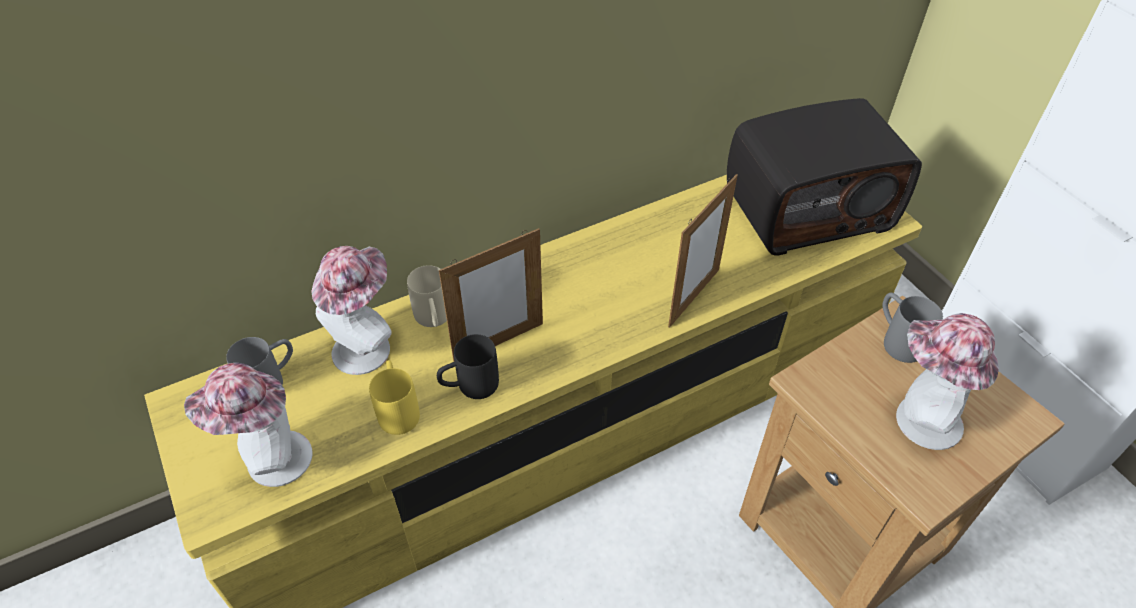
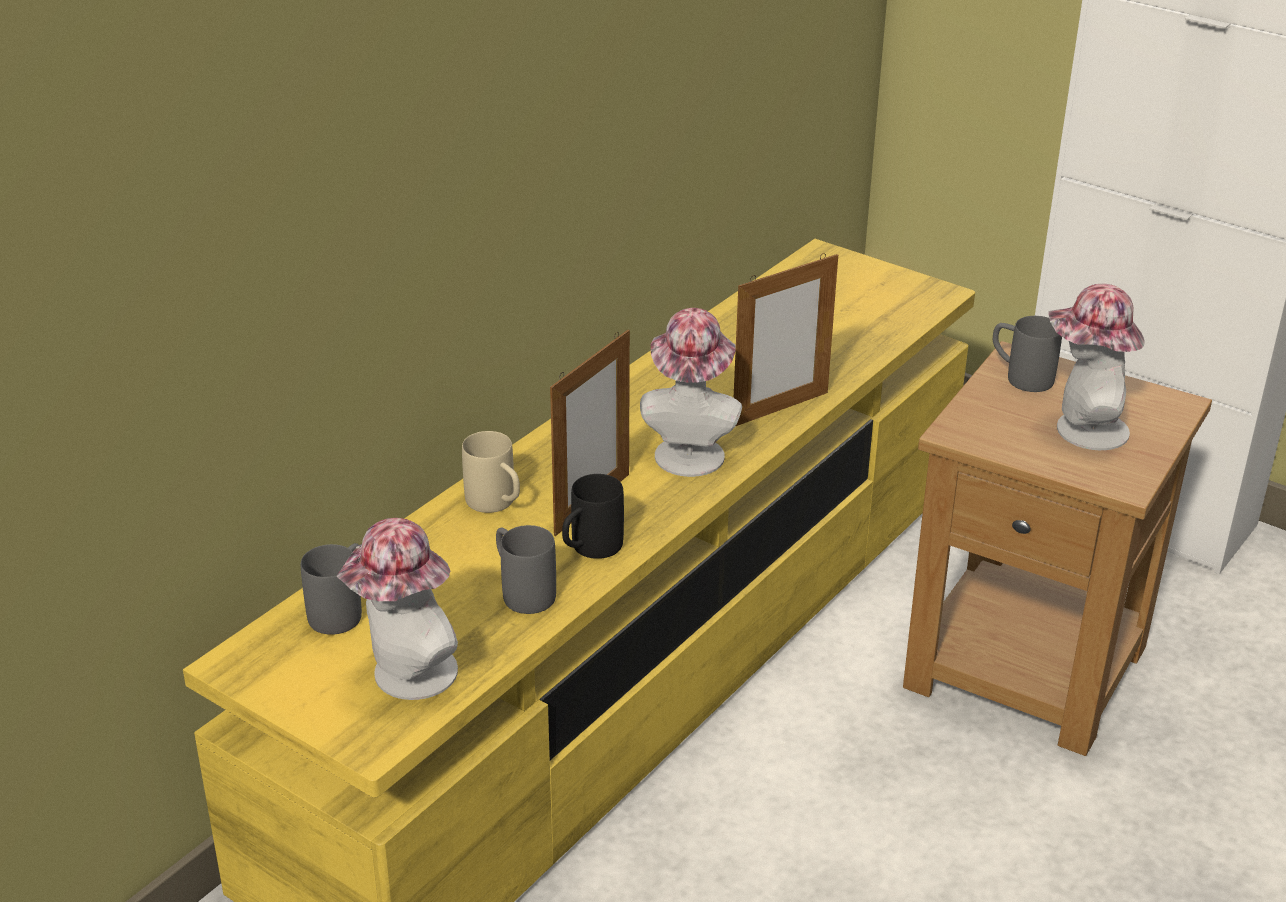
camera: 25 degrees left, 15 degrees down
(366, 345) = (433, 548): hat -> hat (690, 450)
(398, 409) = (521, 591): yellow mug -> grey mug
(694, 297) = (780, 409): picture frame -> picture frame turned 45 degrees clockwise
(807, 208) = (846, 303): radio -> none

